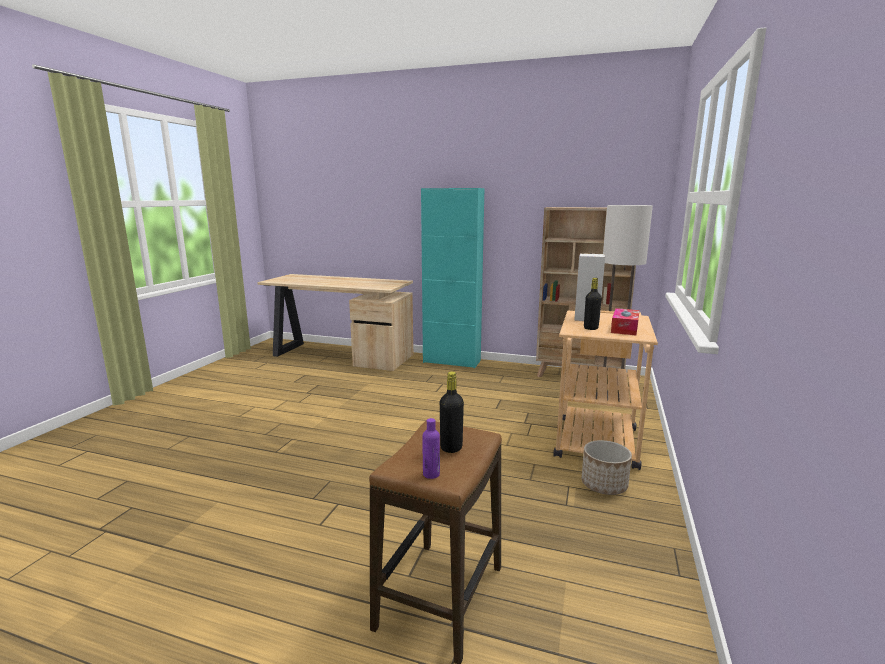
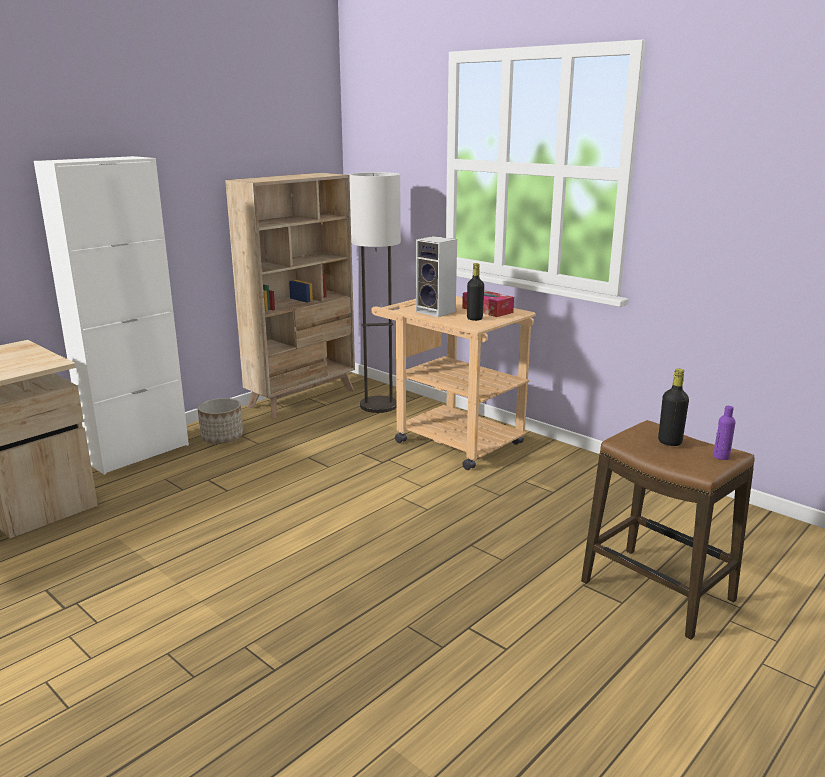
camera: 65 degrees left, 5 degrees up
(451, 361) = (138, 453): turquoise cabinet -> white cabinet
(604, 485) = (533, 465): planter -> planter (222, 438)

